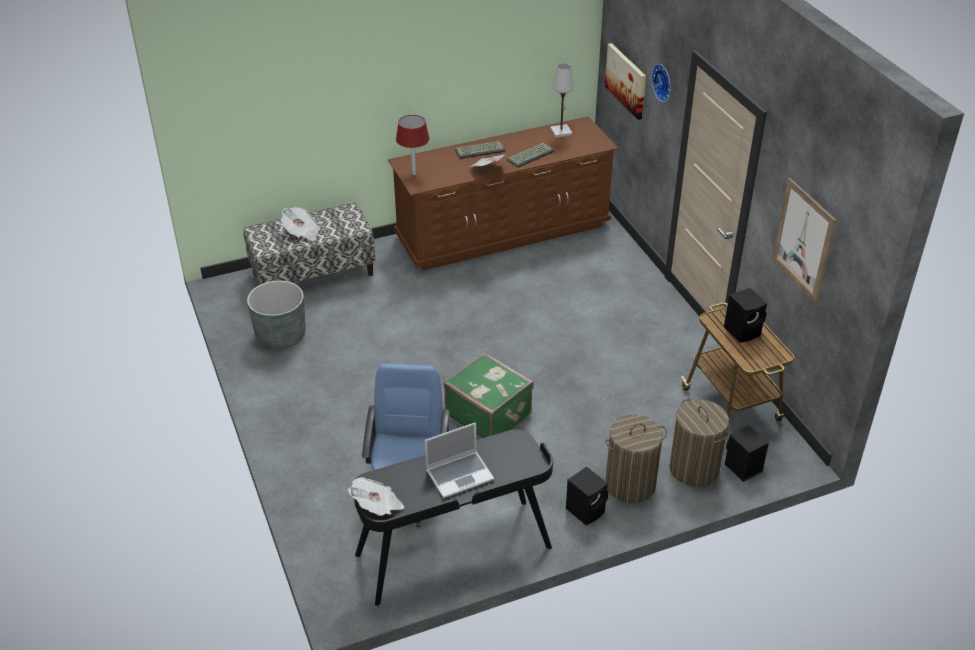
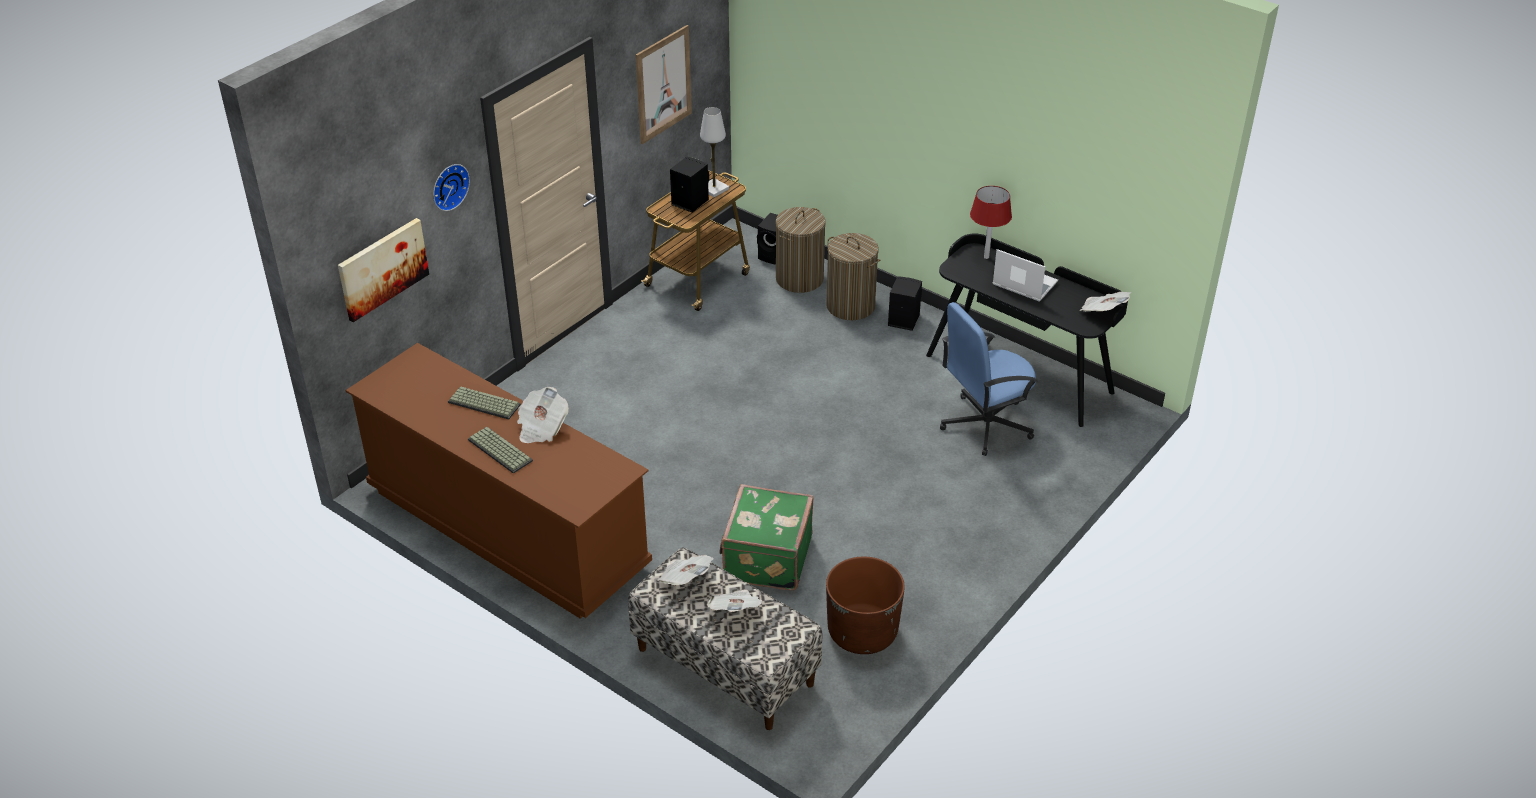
camera: 120 degrees left, 0 degrees up
(281, 335) = (862, 632): grey planter -> brown planter
(344, 223) = (685, 579): none -> newspaper
(414, 174) = (598, 485): red table lamp -> red table lamp (986, 257)
(488, 414) = (840, 416): green suitcase -> green suitcase (766, 558)
(561, 132) = (405, 399): white table lamp -> white table lamp (714, 189)

